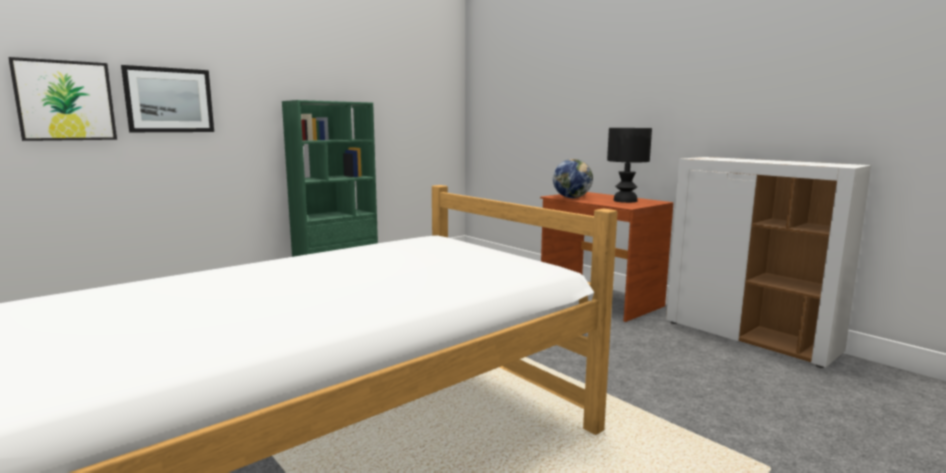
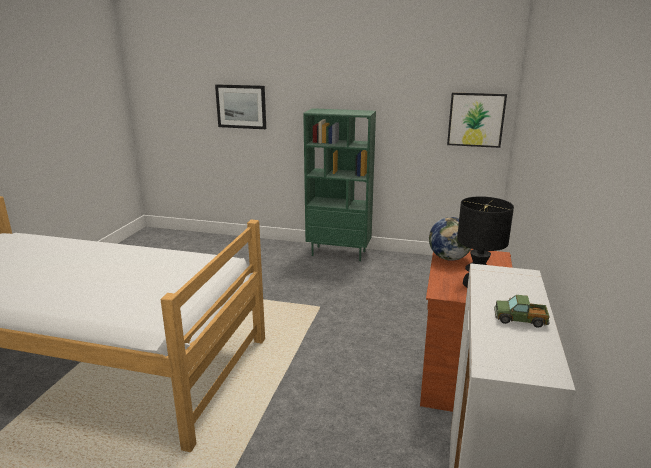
camera: 55 degrees right, 10 degrees up
(65, 100) = (190, 106): picture -> picture (476, 120)
(779, 161) = (520, 320): none -> toy truck

